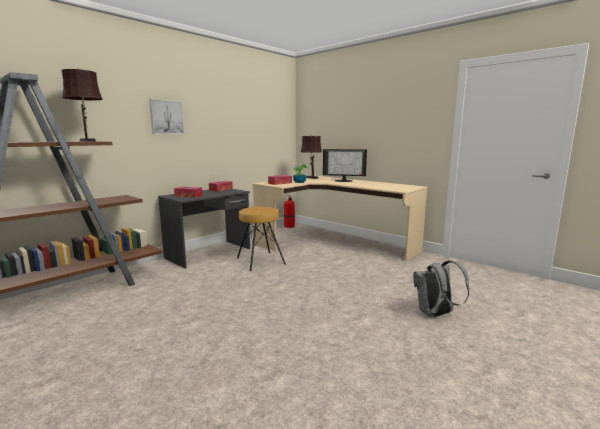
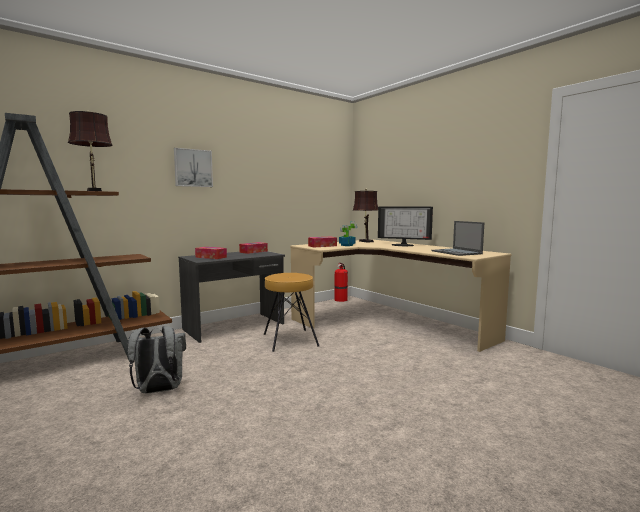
camera: 10 degrees right, 5 degrees down
(388, 186) = (457, 252): none -> laptop
(435, 314) = (506, 433): grey backpack -> grey backpack (158, 391)

